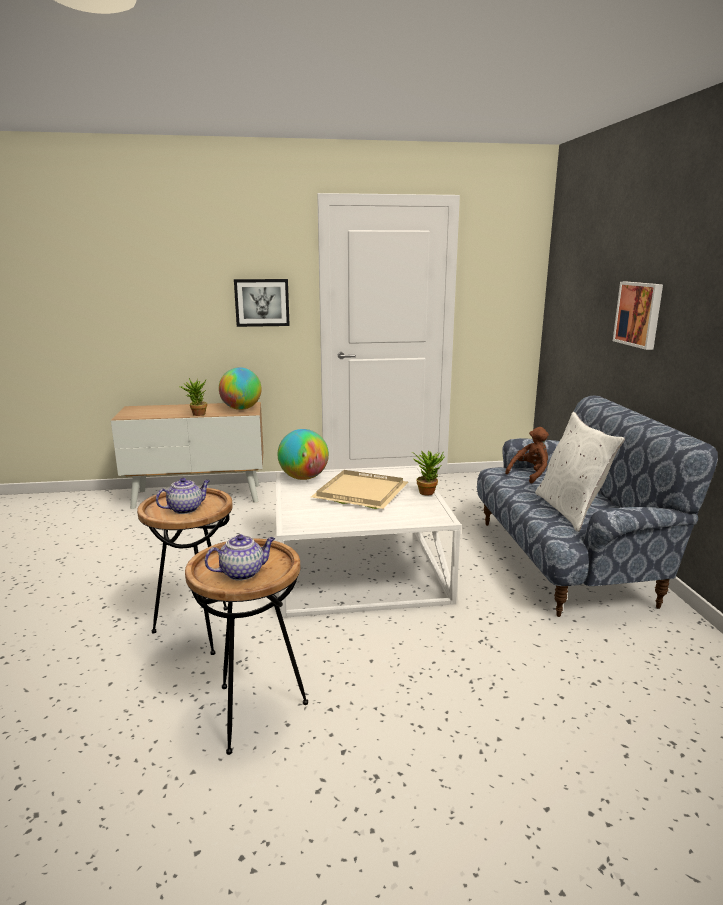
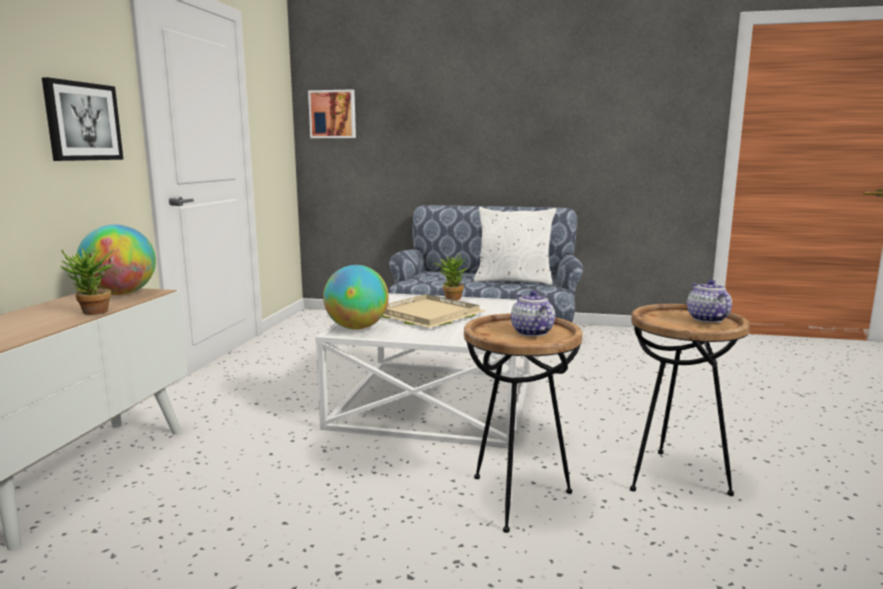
camera: 70 degrees left, 5 degrees down
(530, 474) = (431, 277): brown plush toy -> none
(639, 314) = (461, 131): picture -> picture (333, 114)

